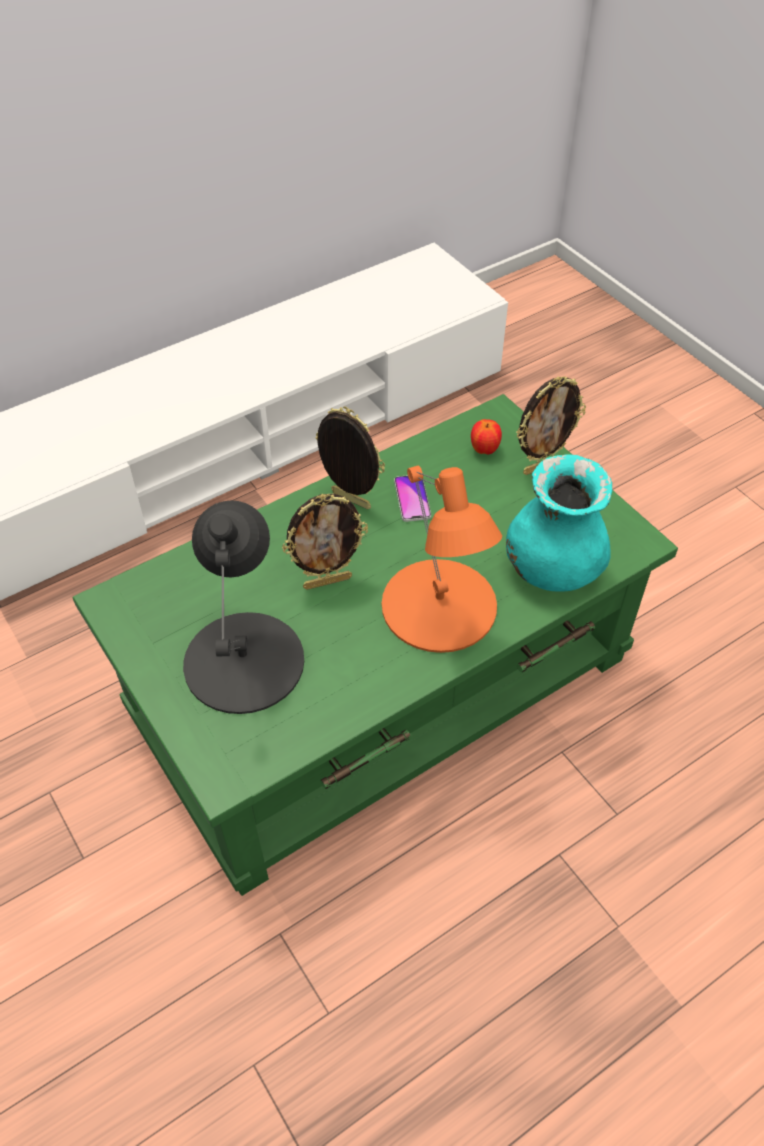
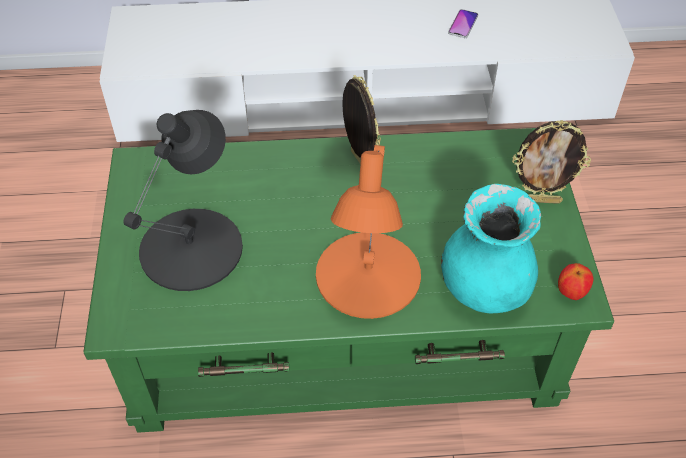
camera: 30 degrees right, 0 degrees up
(327, 581) = (296, 216): picture frame -> none
(412, 499) = (409, 181): phone -> phone (463, 24)
(484, 450) = (499, 166): apple -> apple (571, 293)

